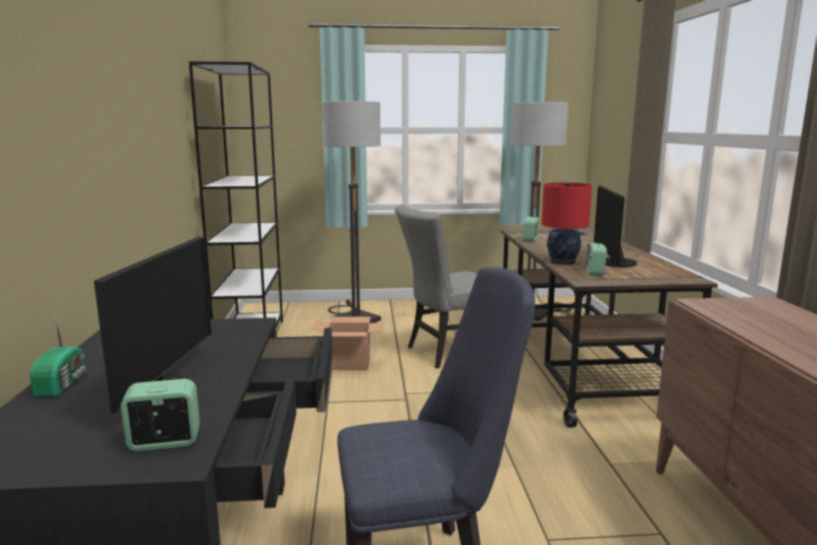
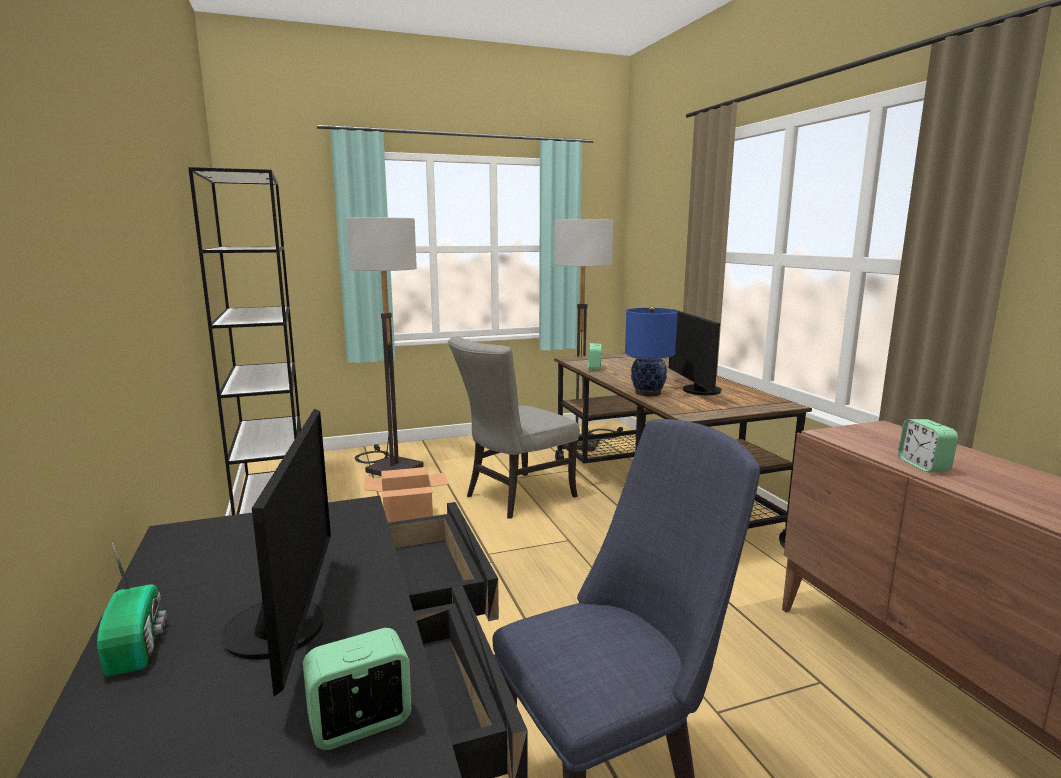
camera: 15 degrees left, 0 degrees up
(562, 262) = (647, 393): red table lamp -> blue table lamp
(594, 273) = (689, 404): alarm clock -> alarm clock (923, 466)

